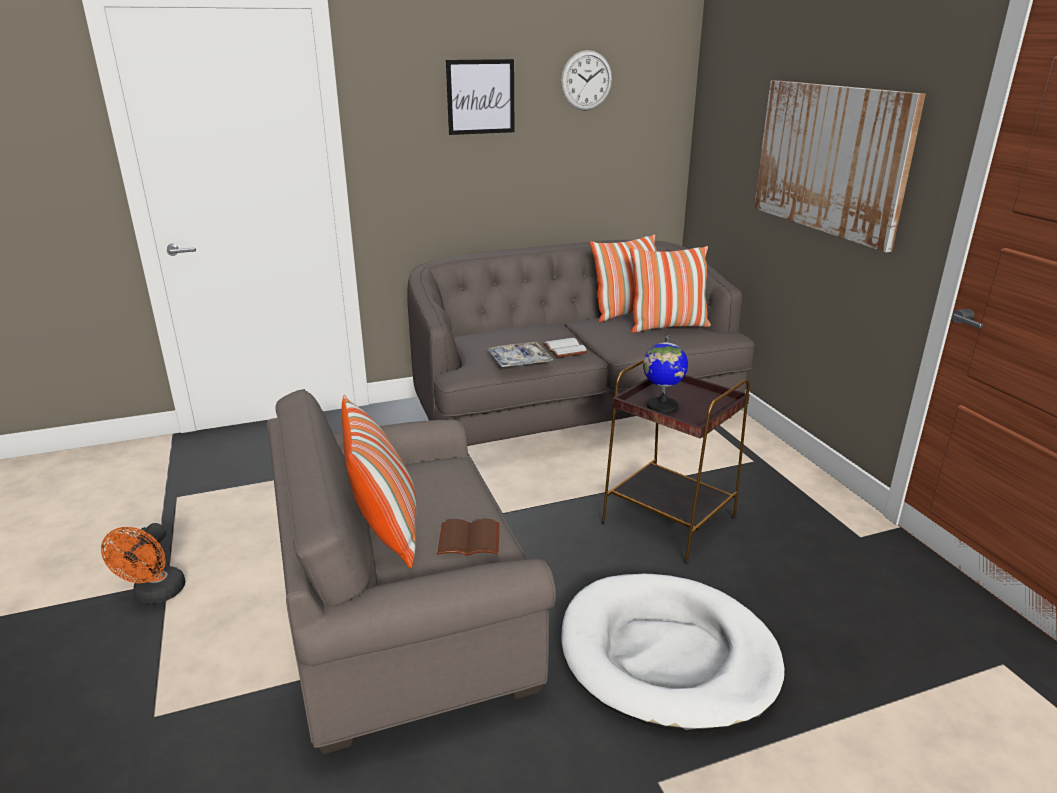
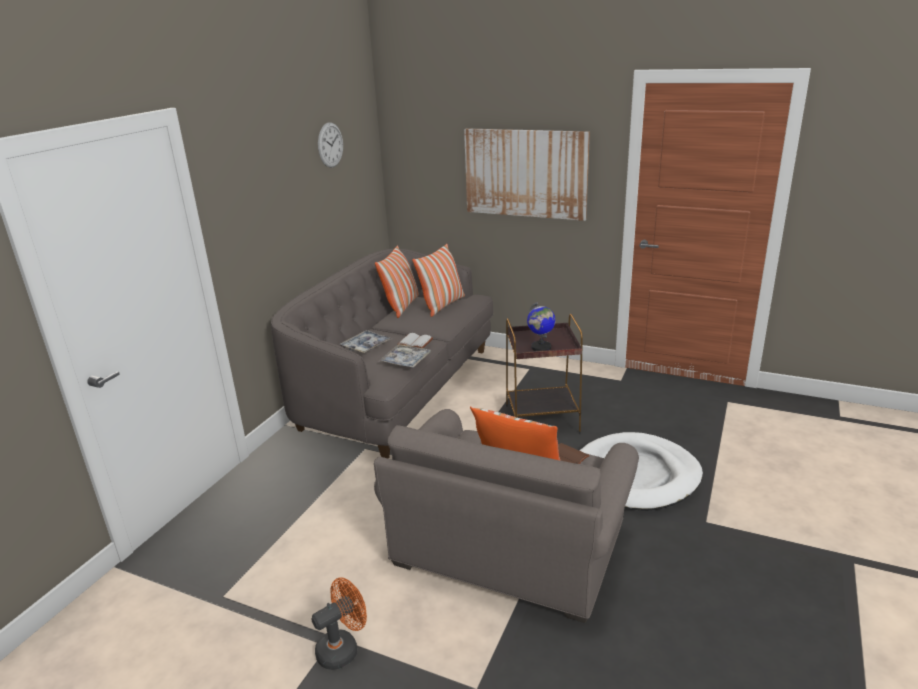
camera: 45 degrees left, 0 degrees up
(155, 595) = (343, 648): orange fan -> orange fan turned 90 degrees counterclockwise
(480, 97) = (278, 173): picture -> none
(514, 333) = (366, 346): none -> tray

